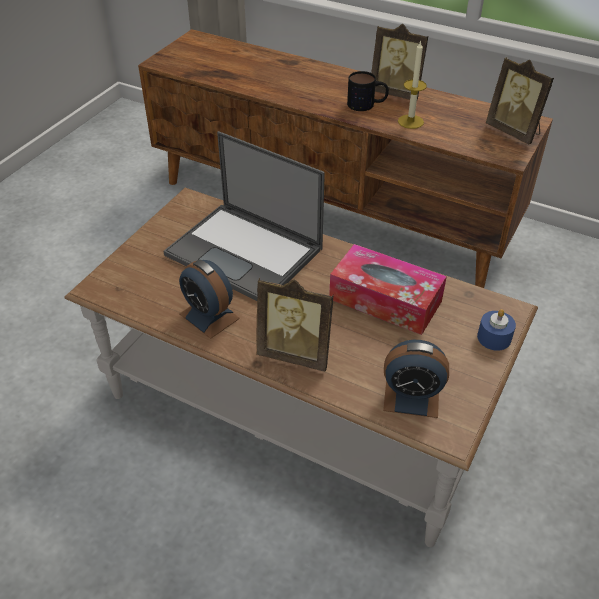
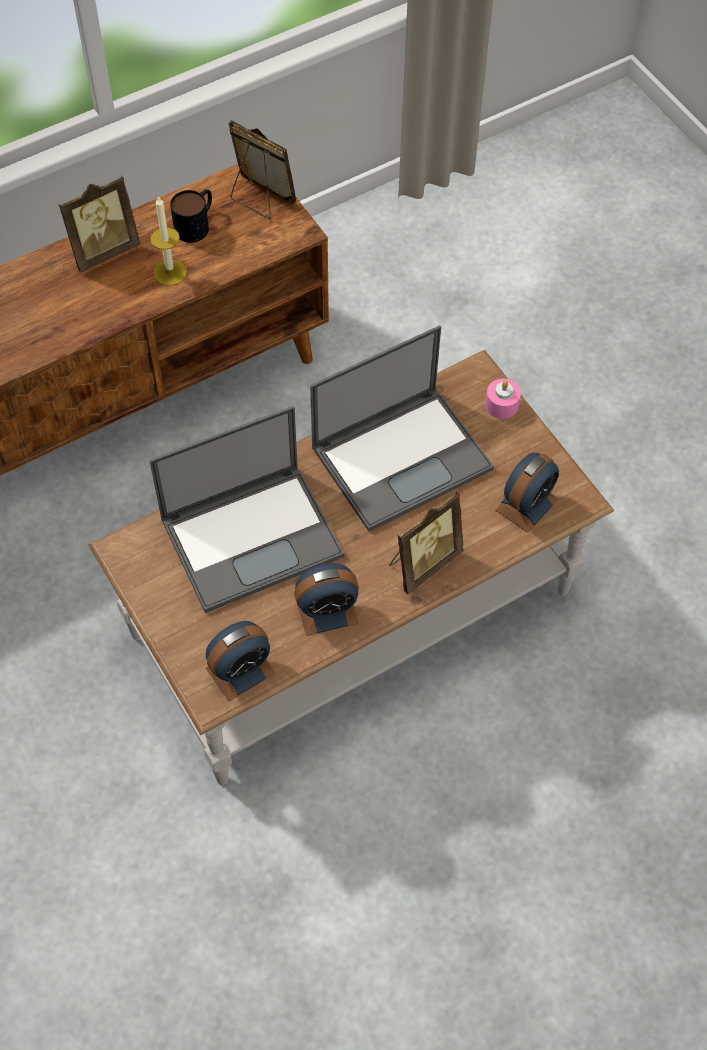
camera: 60 degrees left, 15 degrees up
(127, 292) = (240, 670): none -> alarm clock
(367, 104) = (103, 291): mug -> mug (196, 224)
(385, 300) = (403, 457): tissue box -> laptop
(494, 338) = (501, 405): blue candle -> pink candle
(514, 132) = (260, 199): picture frame -> picture frame turned 135 degrees counterclockwise

